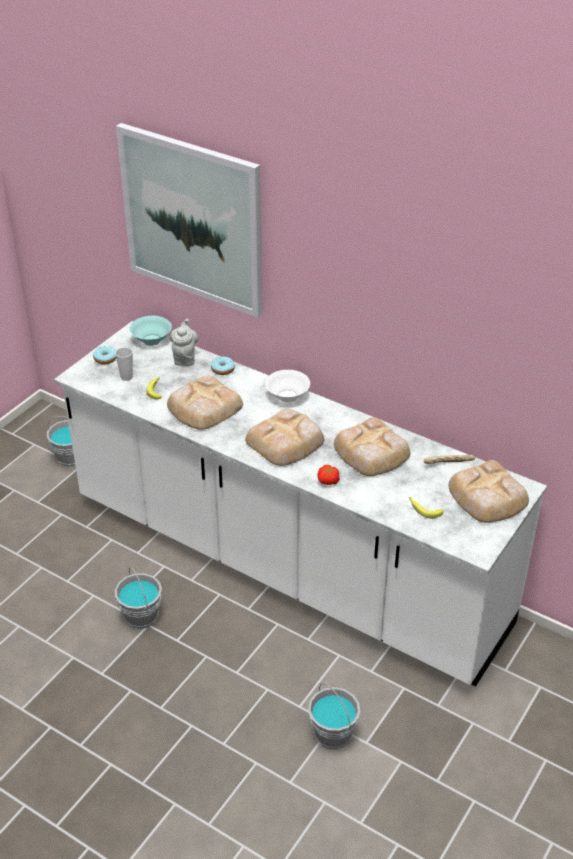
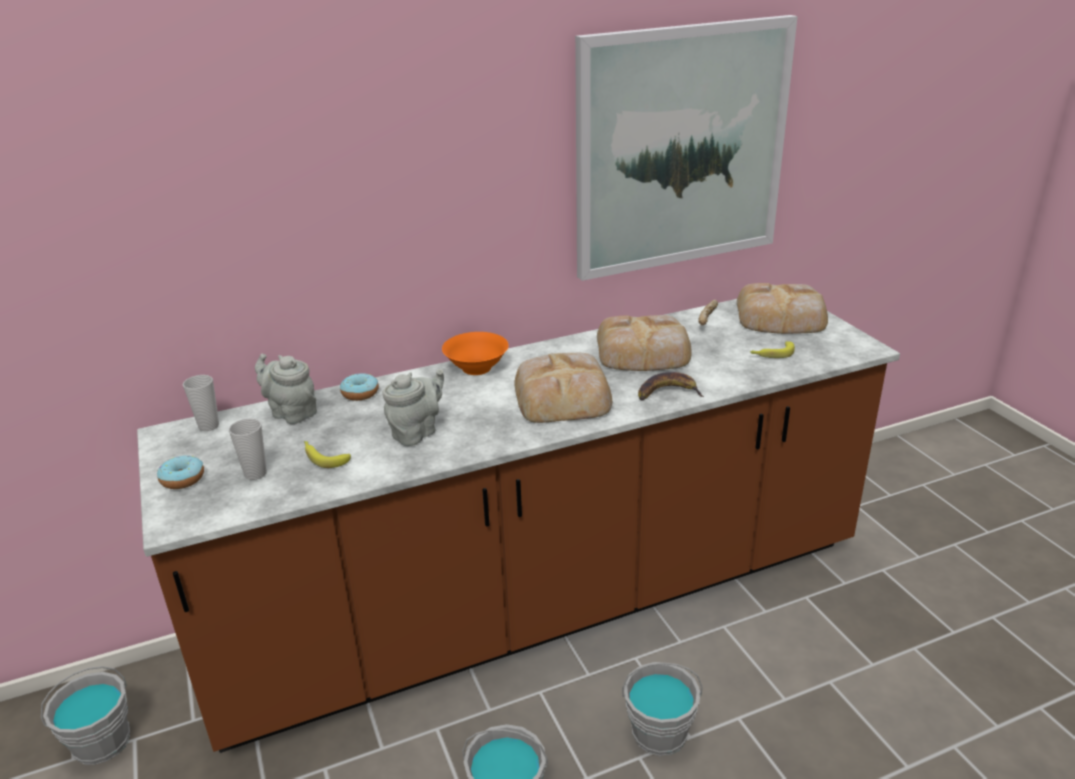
camera: 55 degrees left, 10 degrees down
(151, 340) = (209, 426): turquoise bowl -> cup
(193, 220) = (235, 169): picture -> picture (681, 148)
(203, 408) = (417, 432): bread -> grey teapot
(286, 564) = (544, 605): white counter -> brown counter
(288, 396) = (477, 367): white bowl -> orange bowl
(328, 481) = (667, 392): tomato -> banana
(333, 734) = (846, 687): grey bucket -> grey bucket (659, 732)

